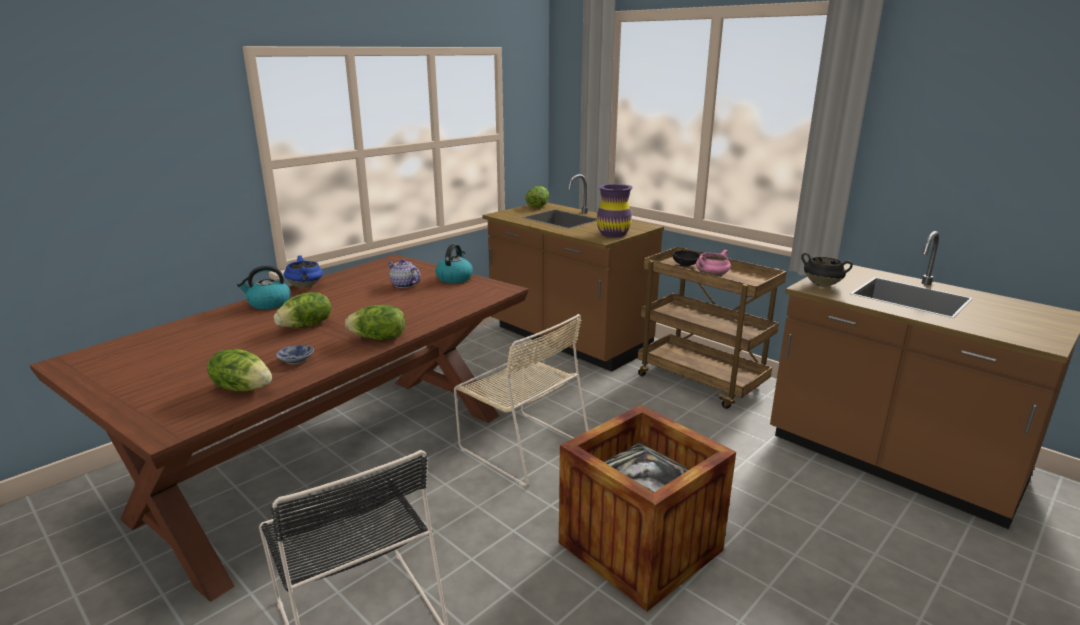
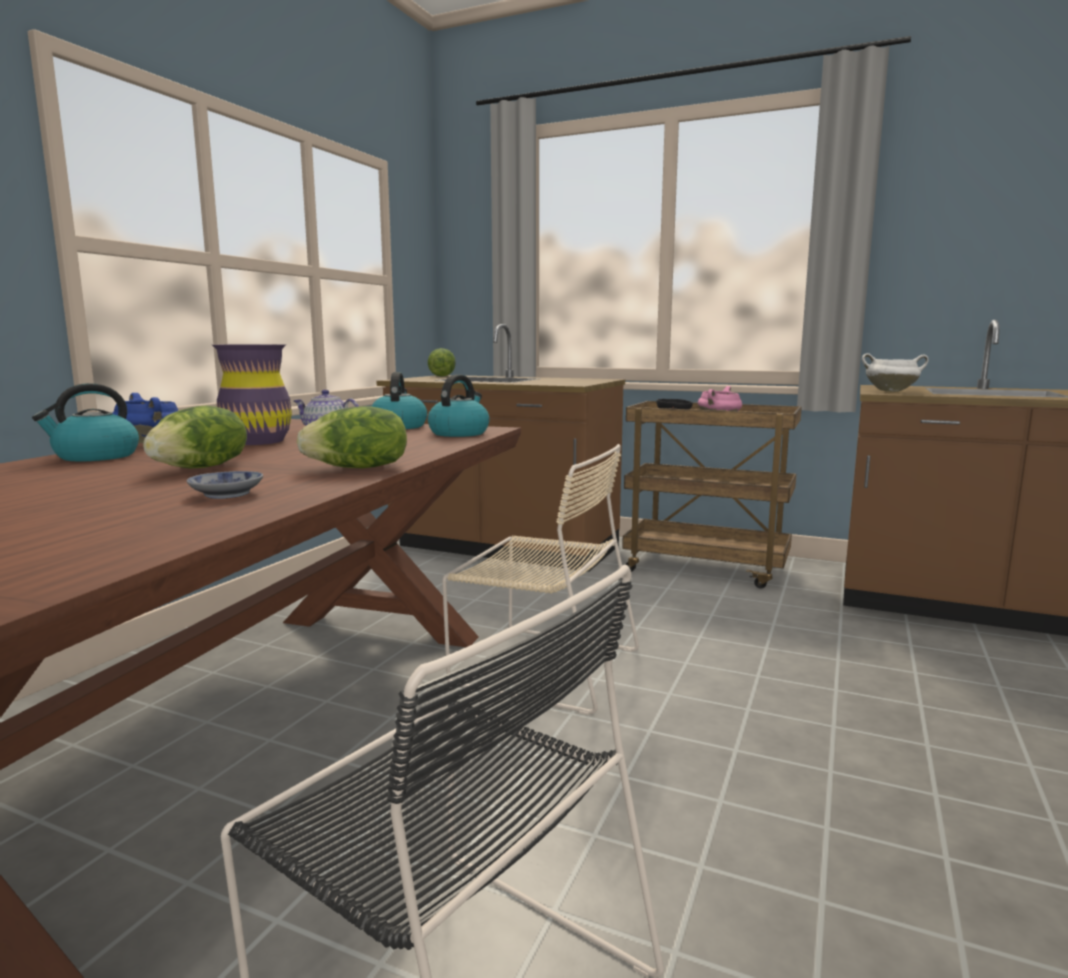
camera: 20 degrees left, 10 degrees down
(243, 388) = (145, 528): lettuce -> none
(479, 294) = (459, 433): none -> kettle
(613, 233) = (577, 382): purple vase -> purple vase (257, 441)
(640, 546) = (824, 755): crate -> none
(823, 285) = (891, 391): black cooking pot -> white cooking pot

